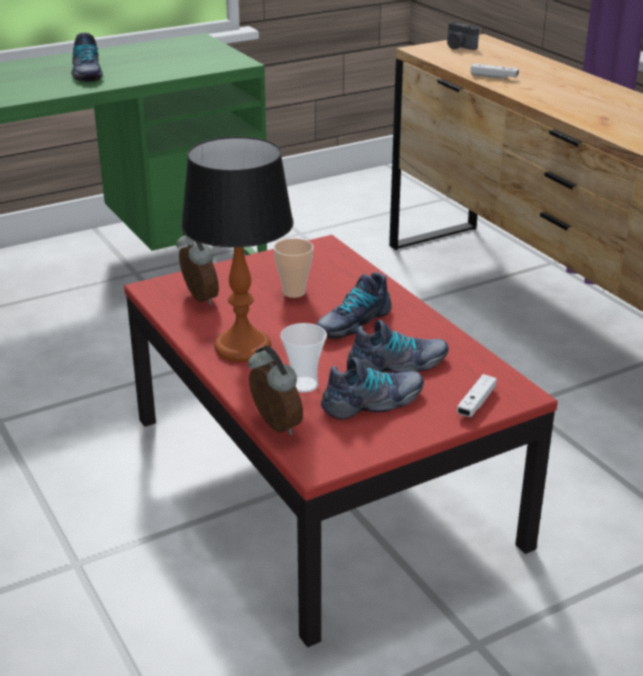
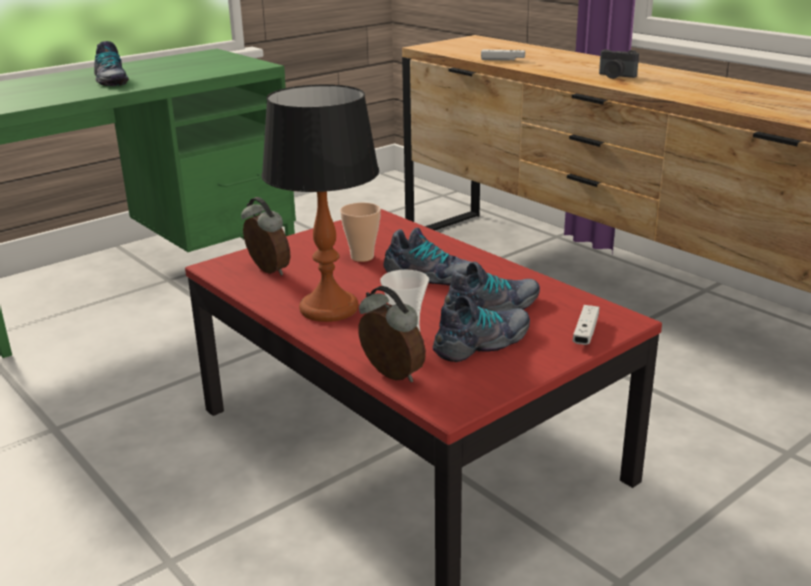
camera: 10 degrees left, 5 degrees down
(352, 322) = (431, 276): shoe -> shoe turned 105 degrees counterclockwise
(459, 47) = (458, 43): camera -> camera (615, 76)

